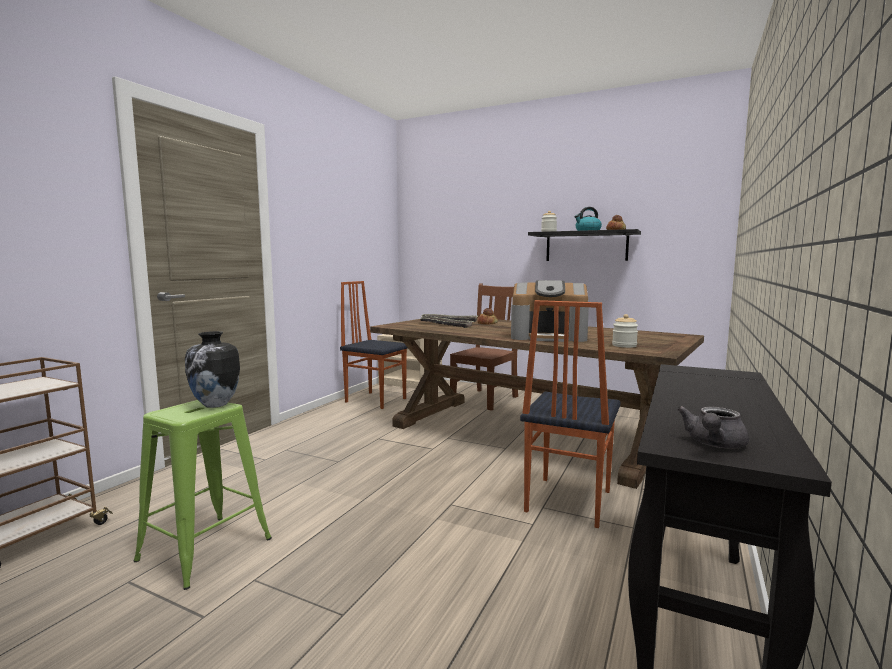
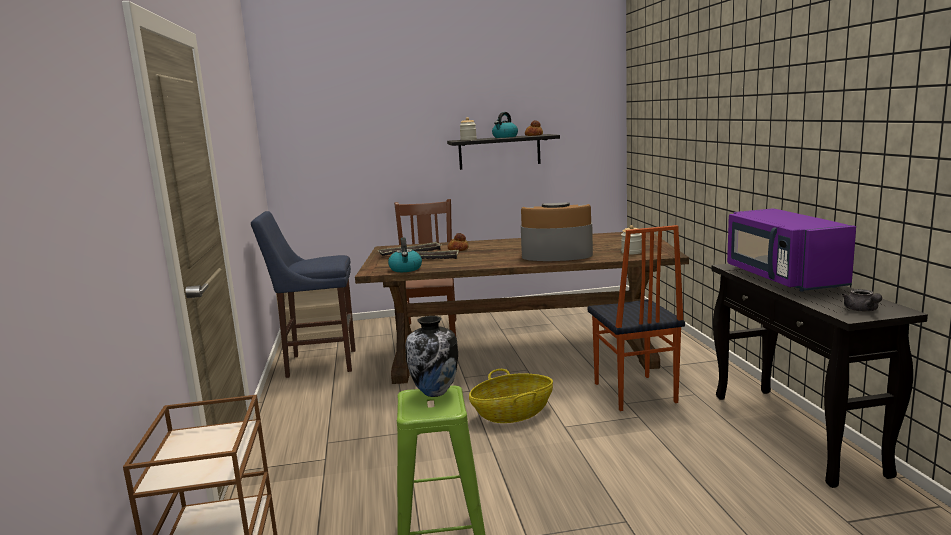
camera: 35 degrees left, 5 degrees up
(376, 400) = (317, 363): chair -> blue stool
(411, 327) = (406, 269): none -> kettle
(431, 477) = (512, 413): none -> basket
(549, 337) = (556, 254): coffee machine -> coffee machine turned 150 degrees counterclockwise
(710, 389) = (782, 278): none -> purple microwave

